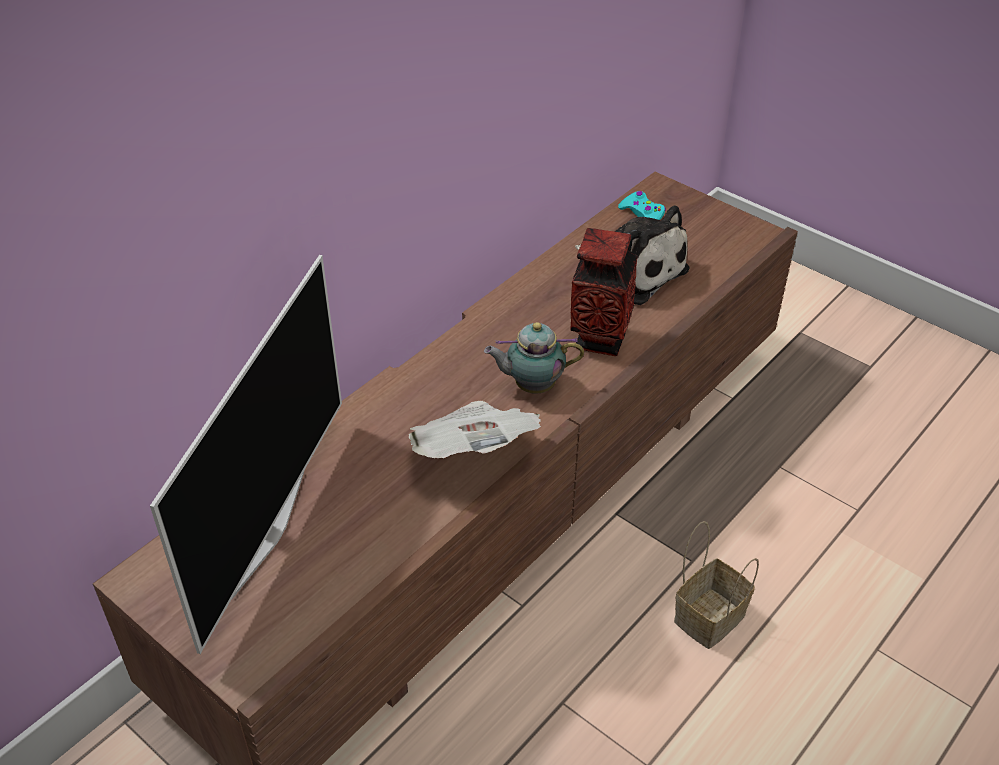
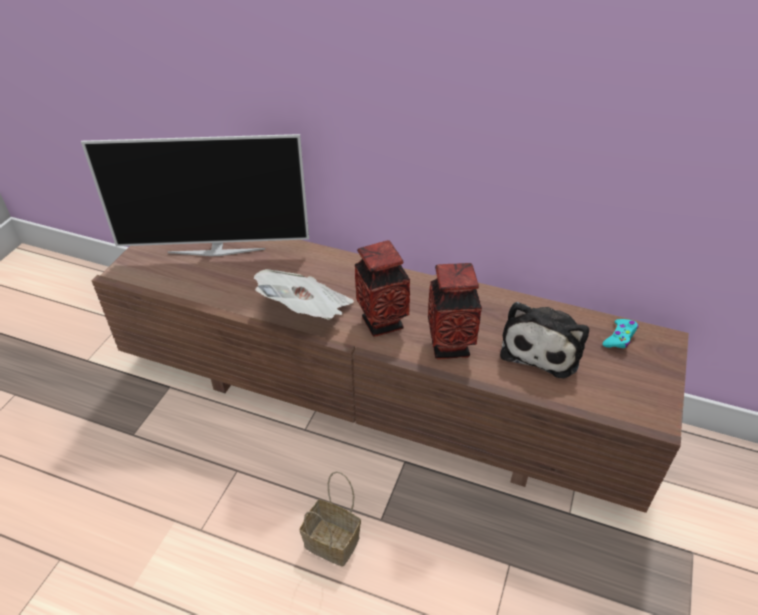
camera: 70 degrees right, 0 degrees up
(532, 386) = (382, 323): teapot -> vase

